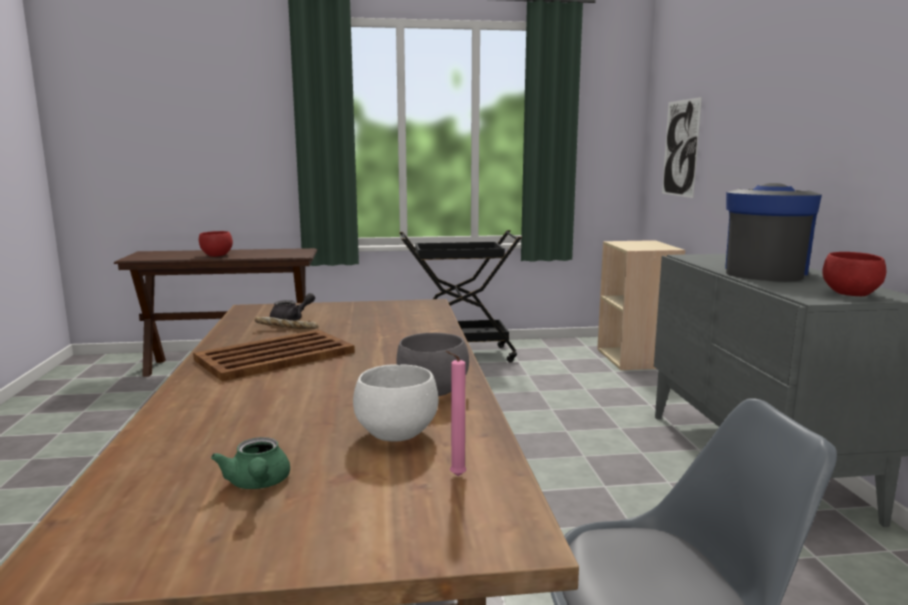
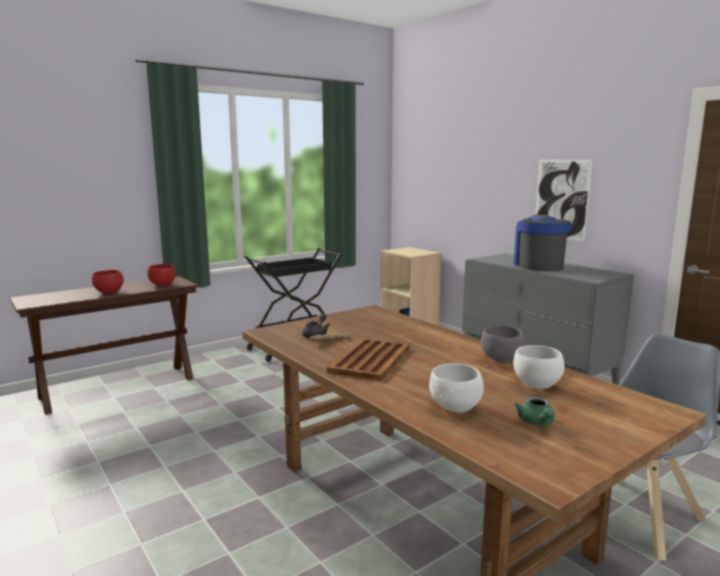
camera: 30 degrees left, 0 degrees up
(213, 435) = (456, 408): none -> white bowl
(258, 484) = (536, 422): green teapot -> green teapot turned 45 degrees clockwise
(455, 476) = (601, 396): pink candle -> none
(680, 148) = (429, 186): picture -> picture (561, 199)
(852, 295) = (600, 275): red bowl -> red bowl (163, 285)

